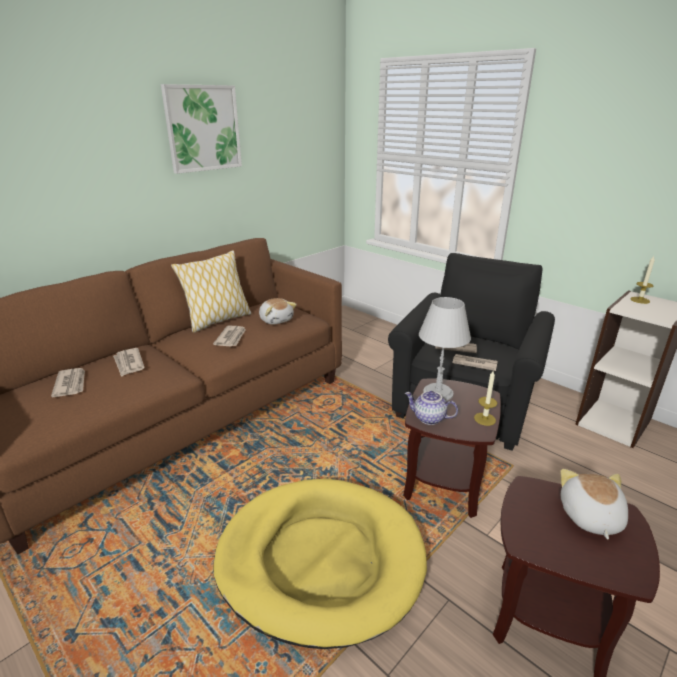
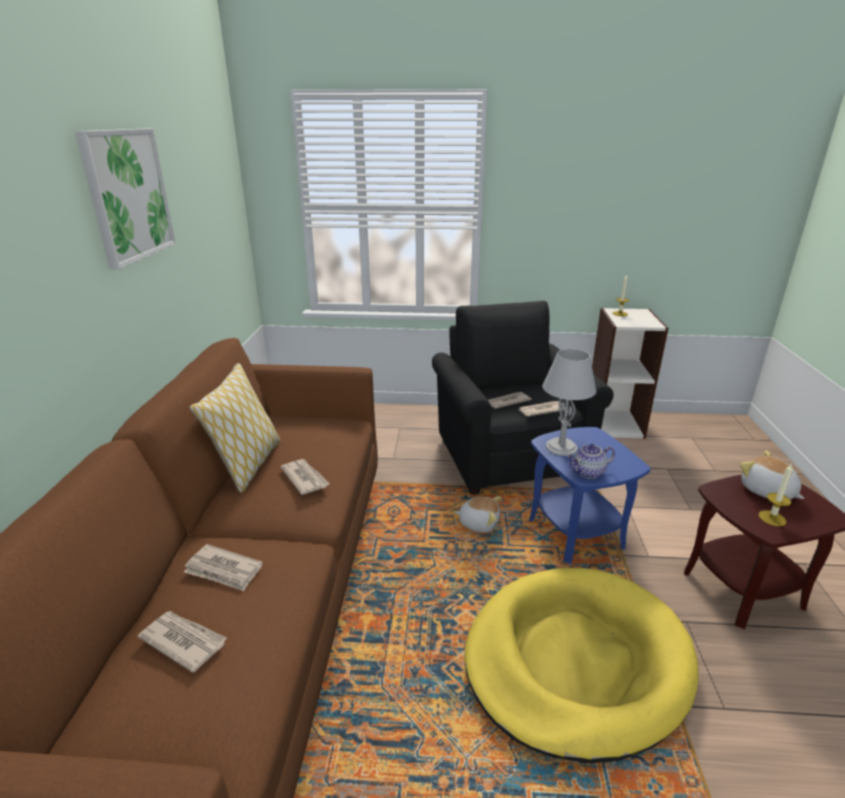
camera: 40 degrees left, 0 degrees up
(276, 320) = (320, 437): plush toy -> plush toy (479, 523)
(444, 483) = (576, 533): brown side table -> blue side table
(484, 419) = (621, 453): candle -> candle (772, 518)

